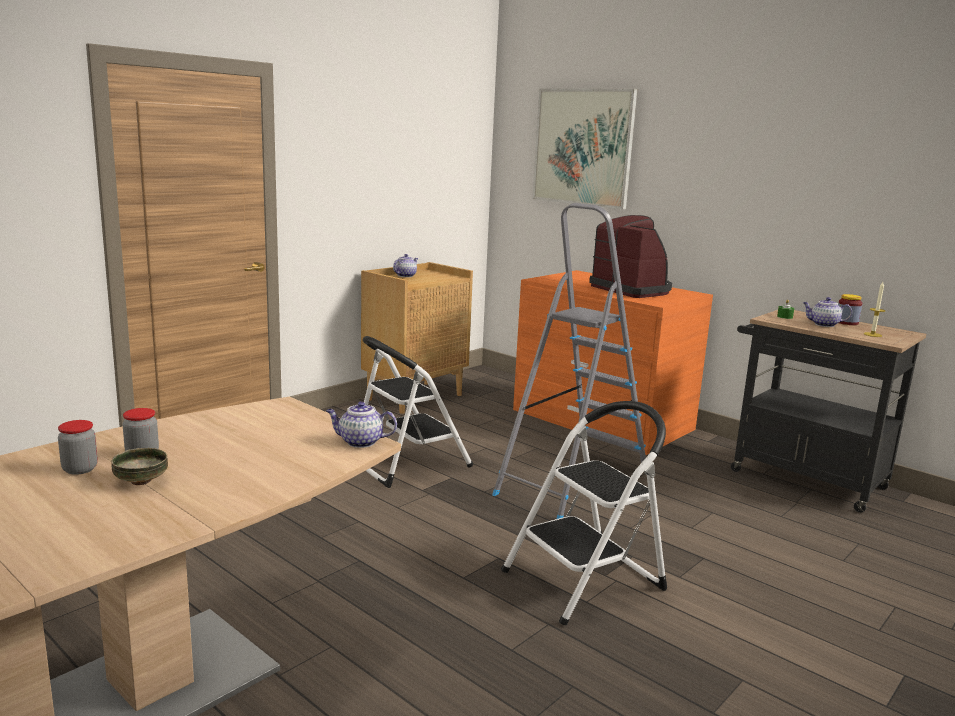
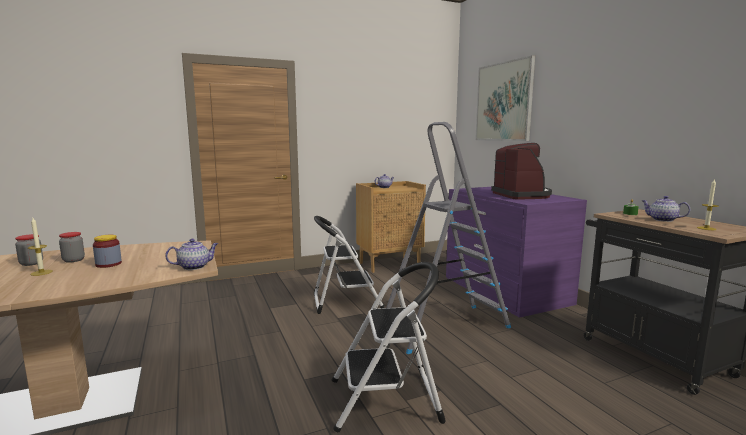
camera: 25 degrees right, 5 degrees down
(140, 481) = (41, 272): bowl -> candle
(360, 442) = (194, 267): teapot -> teapot turned 120 degrees clockwise
(602, 419) = (505, 290): orange dresser -> purple dresser
(846, 322) = (690, 220): jar -> jar (108, 264)

